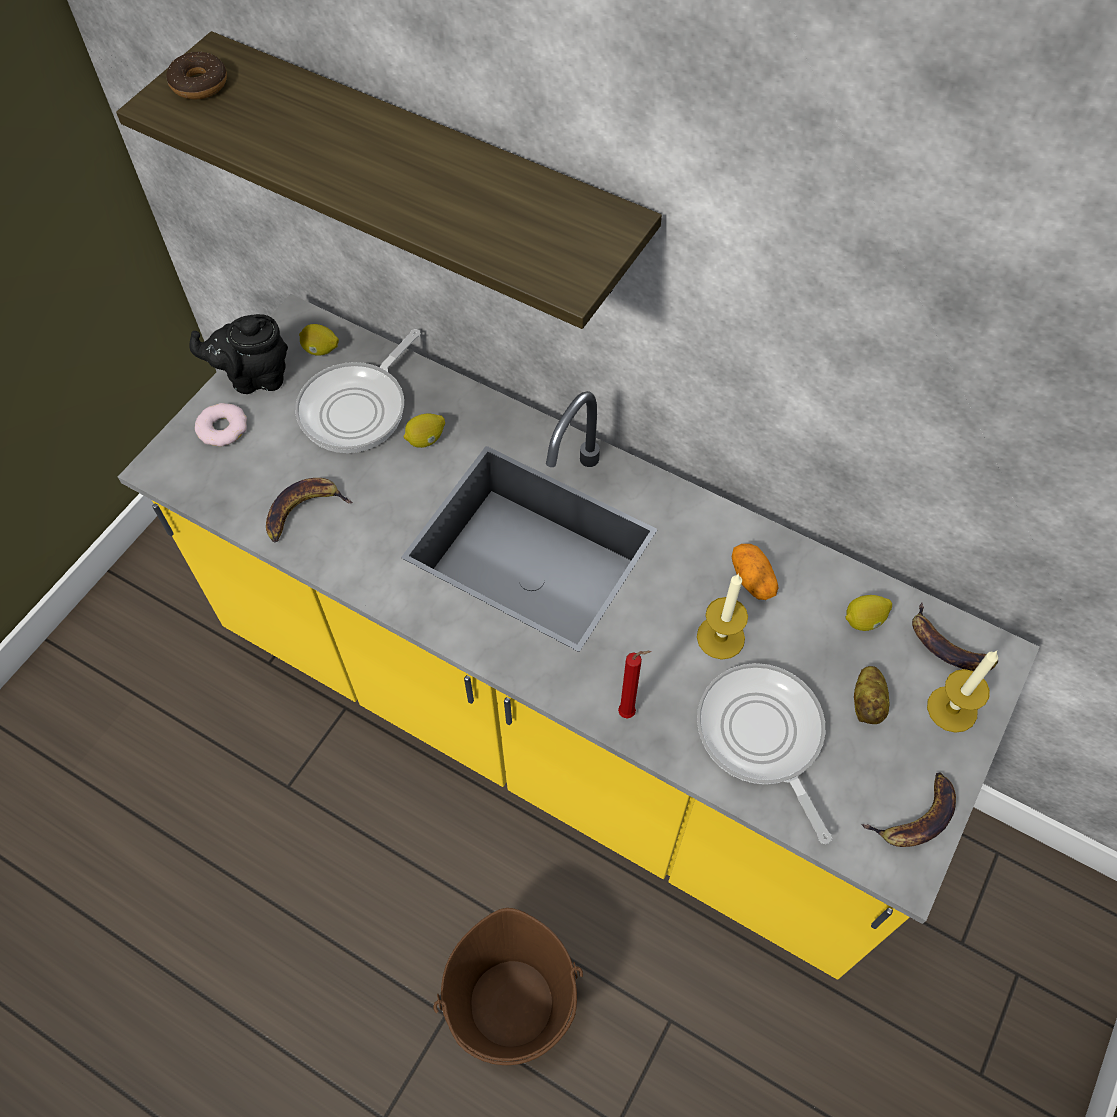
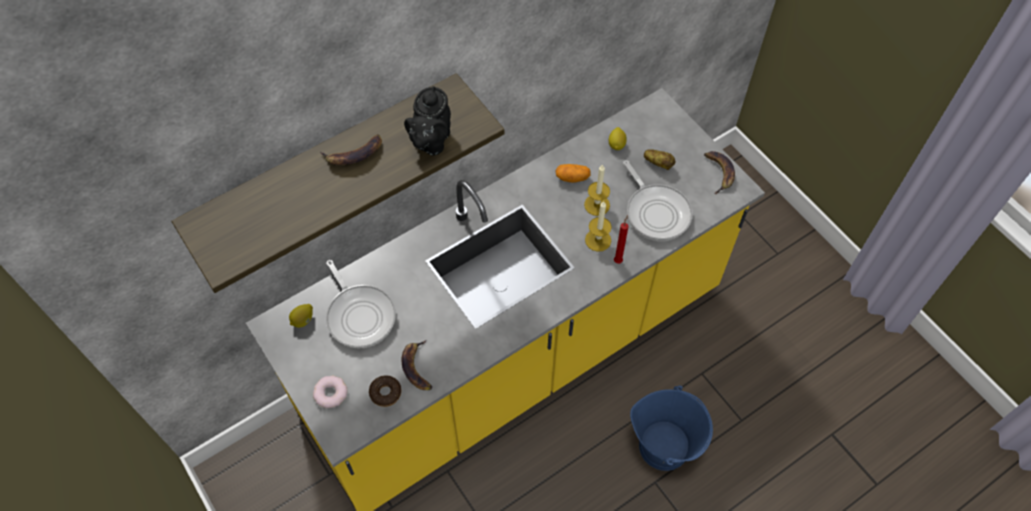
camera: 65 degrees left, 0 degrees up
(199, 84) = (218, 239): donut -> donut (385, 393)
(255, 377) = (301, 363): black teapot -> black teapot (431, 141)
(426, 440) = (403, 288): lemon -> none
(513, 1005) = (664, 445): brown bucket -> blue bucket
(762, 737) = (656, 212): frying pan -> frying pan turned 120 degrees counterclockwise
(947, 646) = (645, 120): banana -> banana (354, 155)
(952, 709) = (676, 134): candle -> candle (598, 240)

